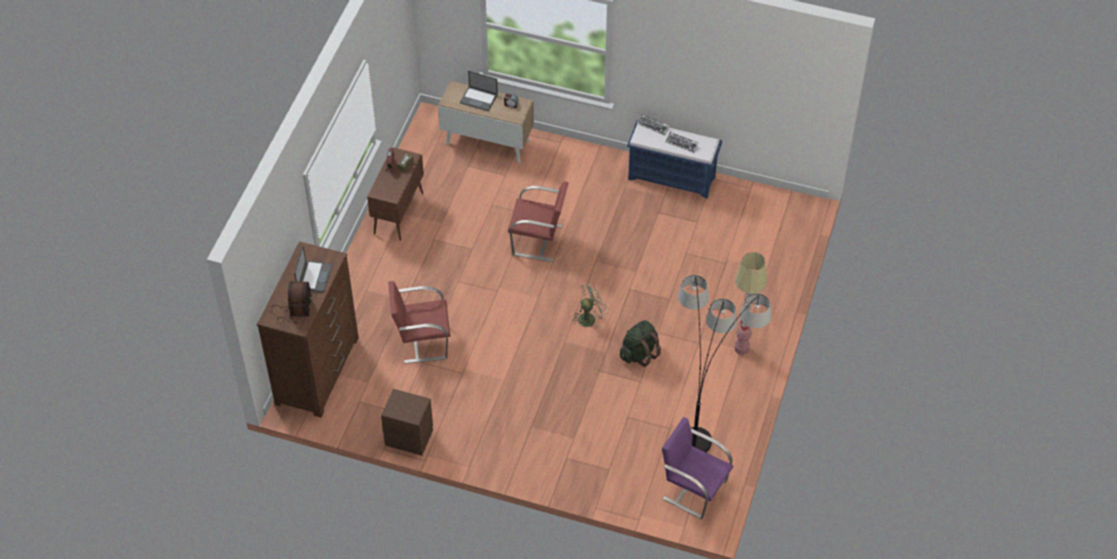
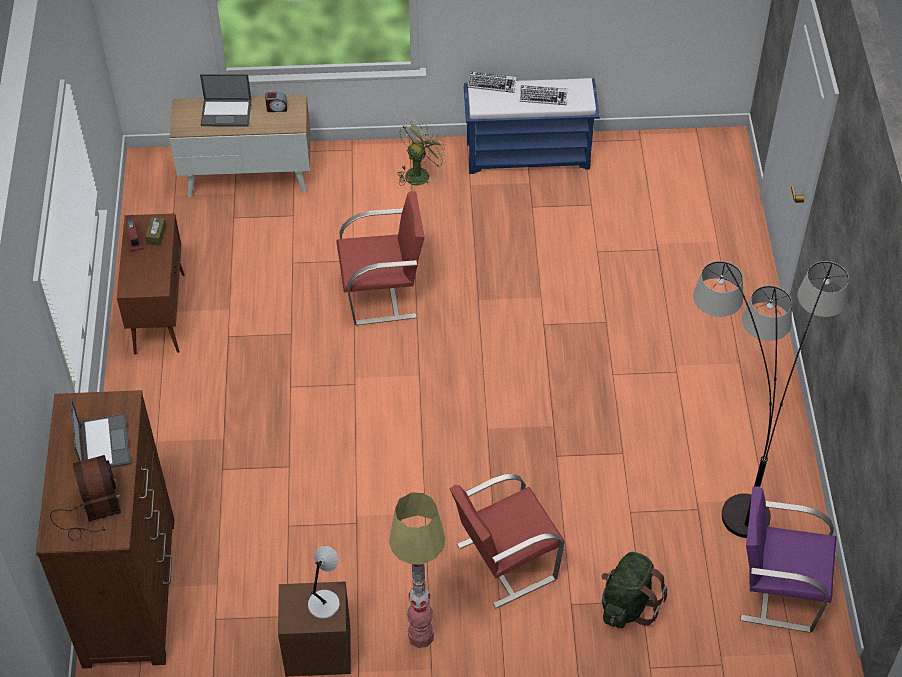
camera: 20 degrees left, 0 degrees up
(413, 406) = (324, 603): none -> grey table lamp
(422, 341) = (274, 492): red chair -> red chair (504, 562)
(589, 317) = (506, 382): green fan -> green fan (420, 173)
(639, 353) = (601, 412): green backpack -> green backpack (627, 604)
(741, 348) = (740, 361): floor lamp -> floor lamp (420, 636)

